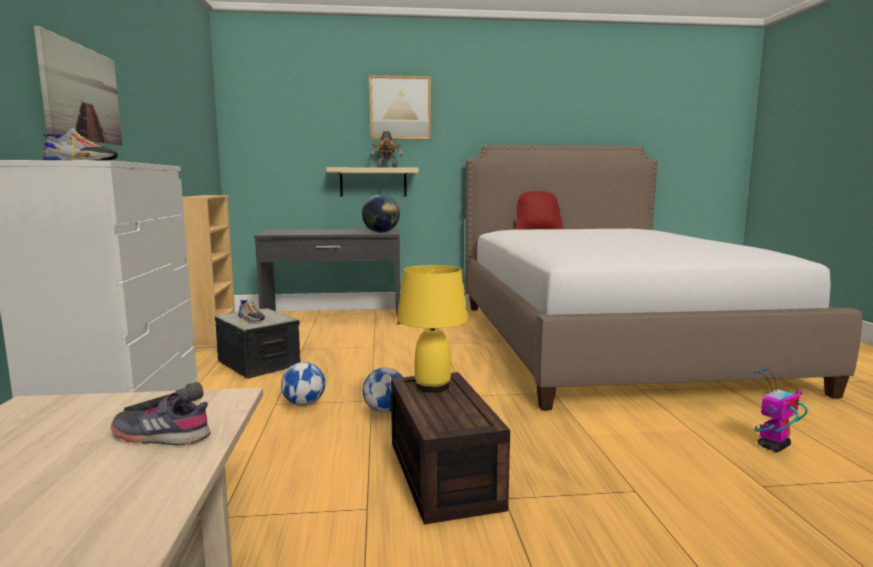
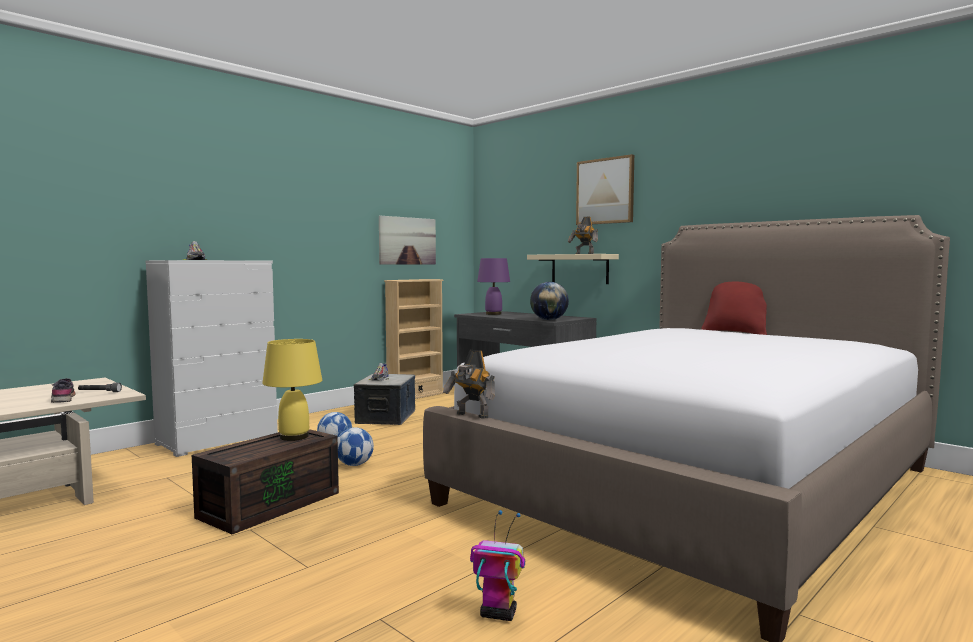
camera: 50 degrees right, 5 degrees down
(81, 93) = (259, 216): picture -> picture (407, 241)
(293, 232) = (493, 314): none -> purple table lamp
(594, 315) = (471, 416): none -> toy robot

